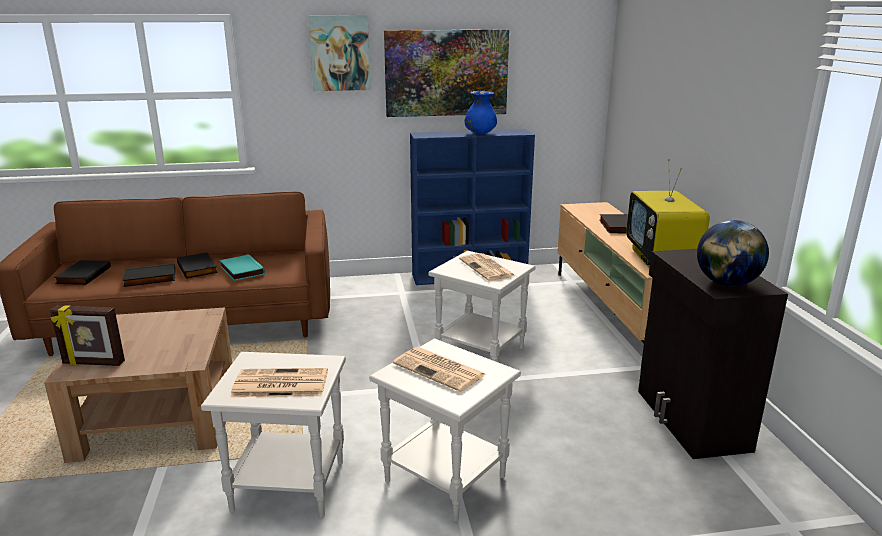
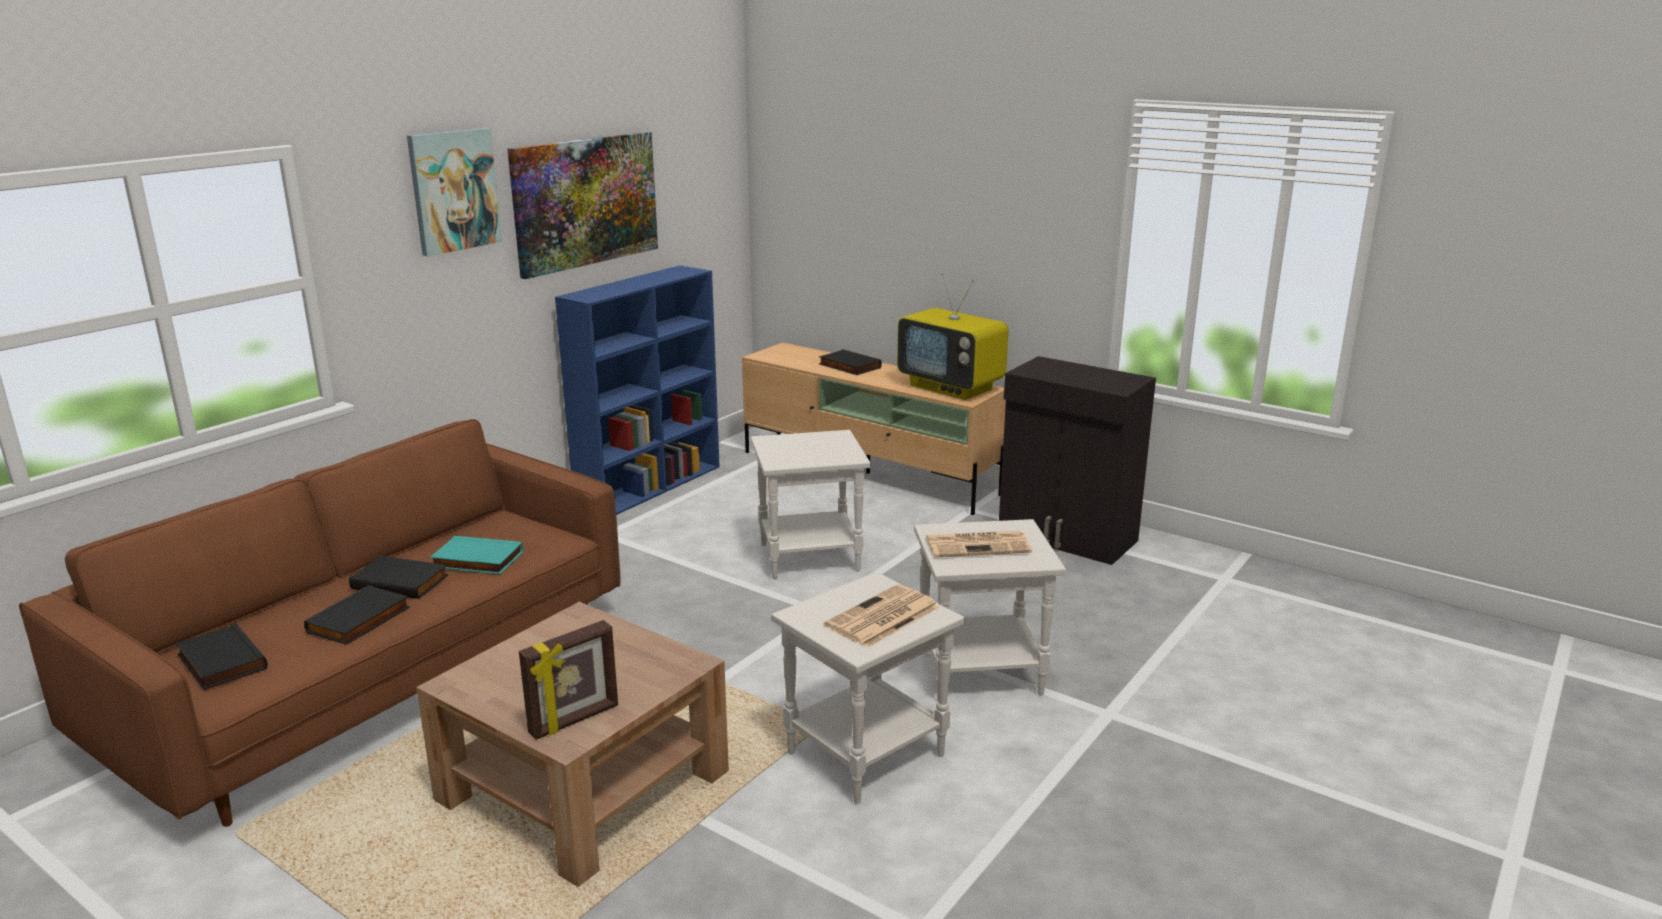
camera: 45 degrees left, 0 degrees up
(480, 133) = (646, 280): blue vase -> none
(487, 268) = (814, 446): newspaper -> none
(726, 283) = (1109, 382): globe -> none

